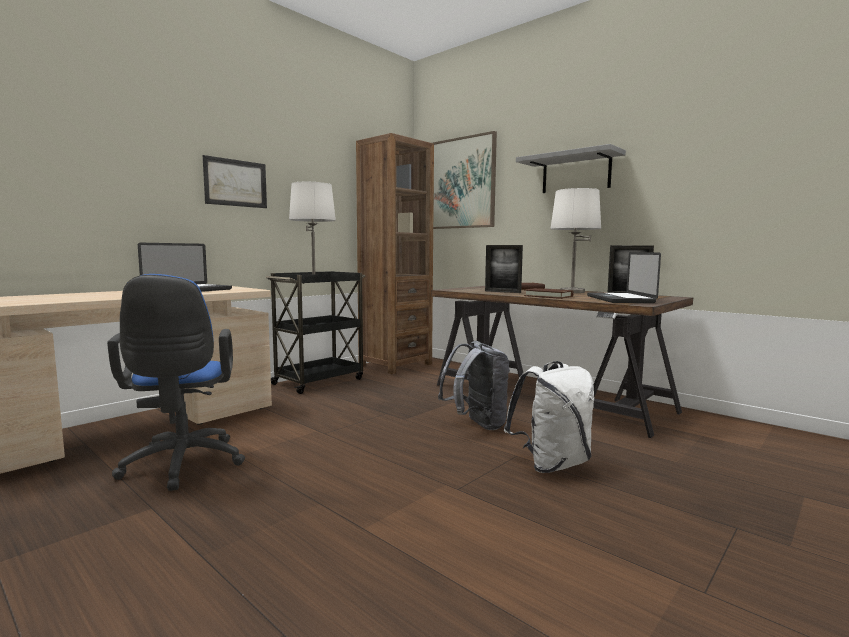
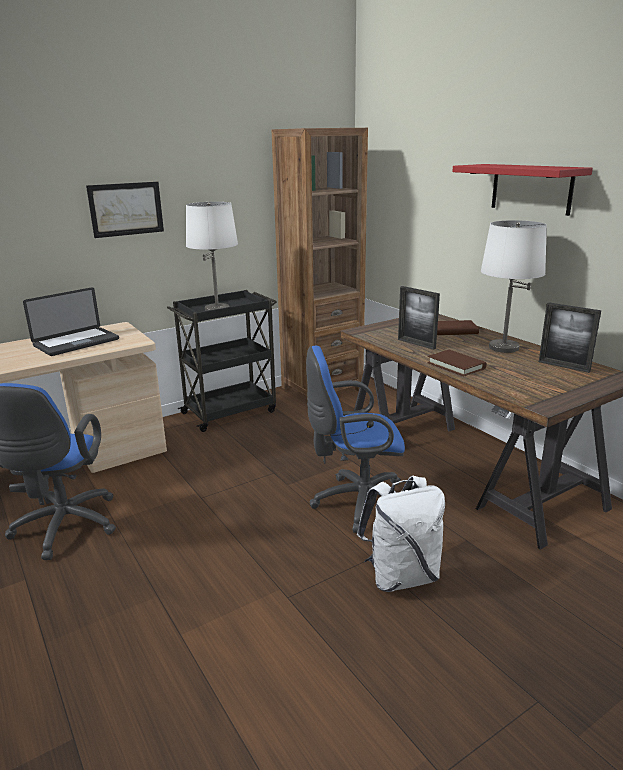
camera: 15 degrees right, 15 degrees up
(458, 183) = (401, 176): picture -> none
(476, 425) = (356, 503): grey backpack -> blue office chair
(576, 173) = (531, 188): grey shelf -> red shelf
(619, 299) = (534, 384): laptop -> none

